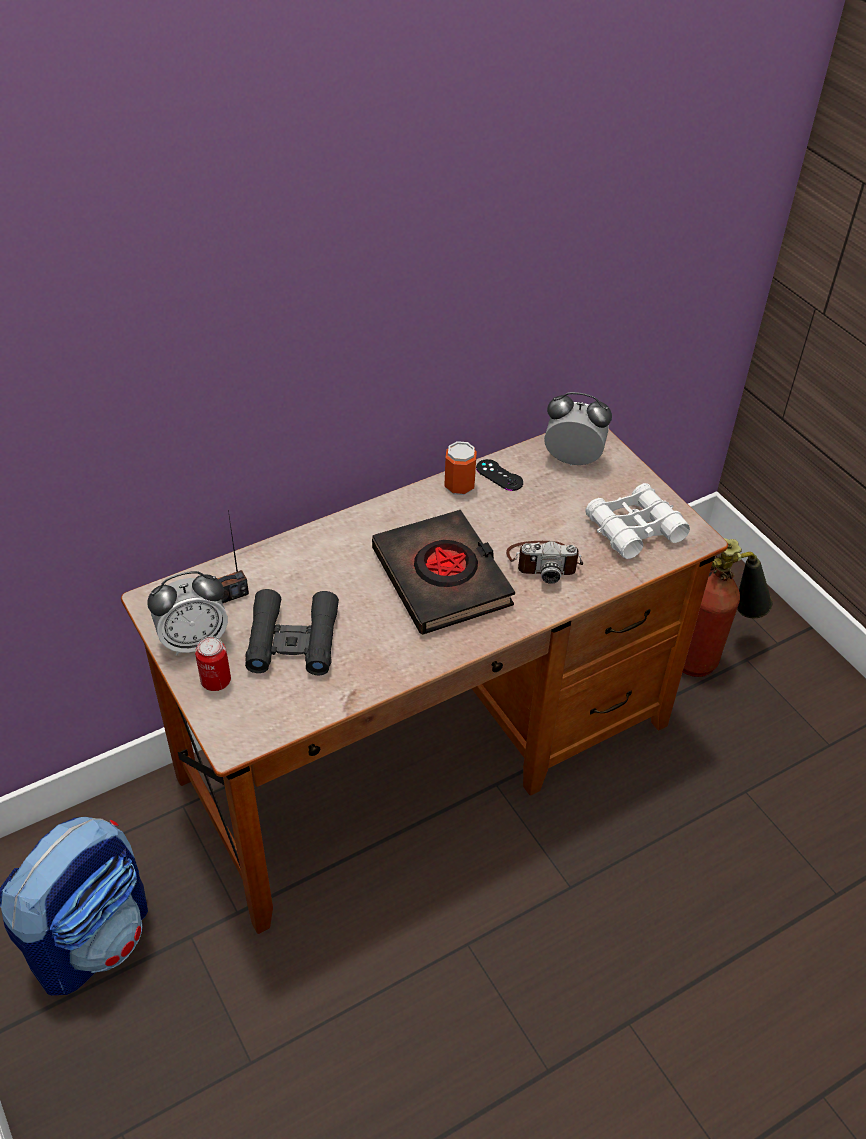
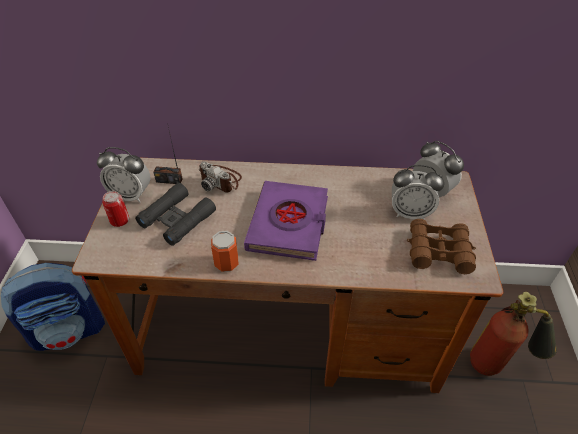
camera: 35 degrees right, 0 degrees up
(442, 578) = (289, 224): black book -> purple book
(459, 486) = (346, 177): can -> can (226, 263)
(499, 475) = (375, 181): black game controller -> none
(544, 562) = (359, 244): camera -> camera (221, 180)
(569, 498) = (410, 213): none -> alarm clock
(634, 529) = (438, 251): white binoculars -> brown binoculars

